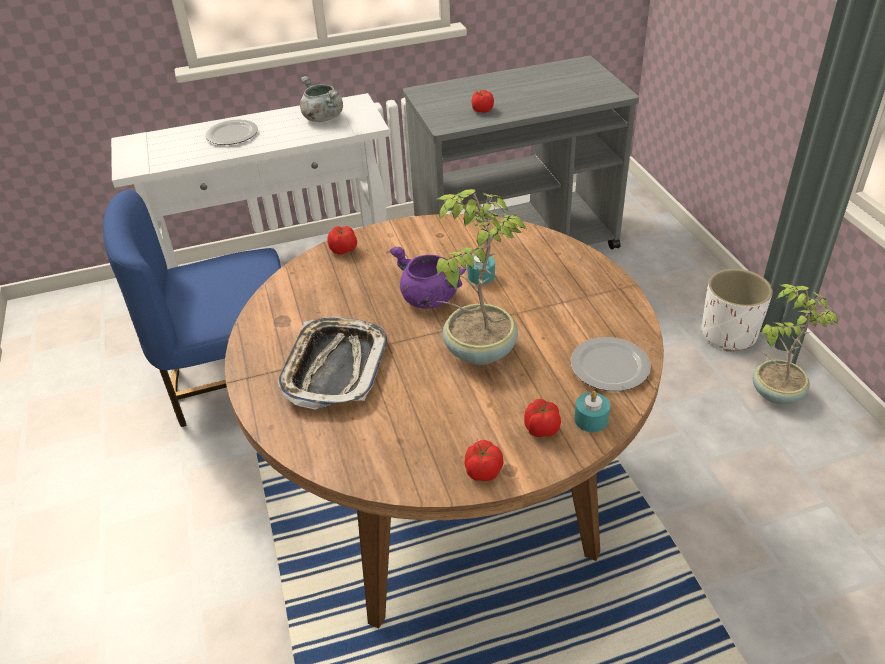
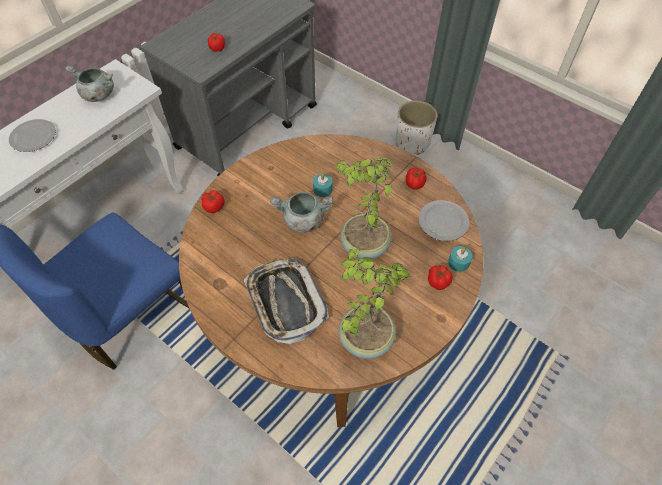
camera: 35 degrees left, 15 degrees up
(428, 298) = (303, 221): purple cooking pot -> grey cooking pot
(482, 471) = (428, 327): tomato -> tomato (414, 184)
(775, 393) = (457, 170): potted plant -> potted plant (364, 338)

